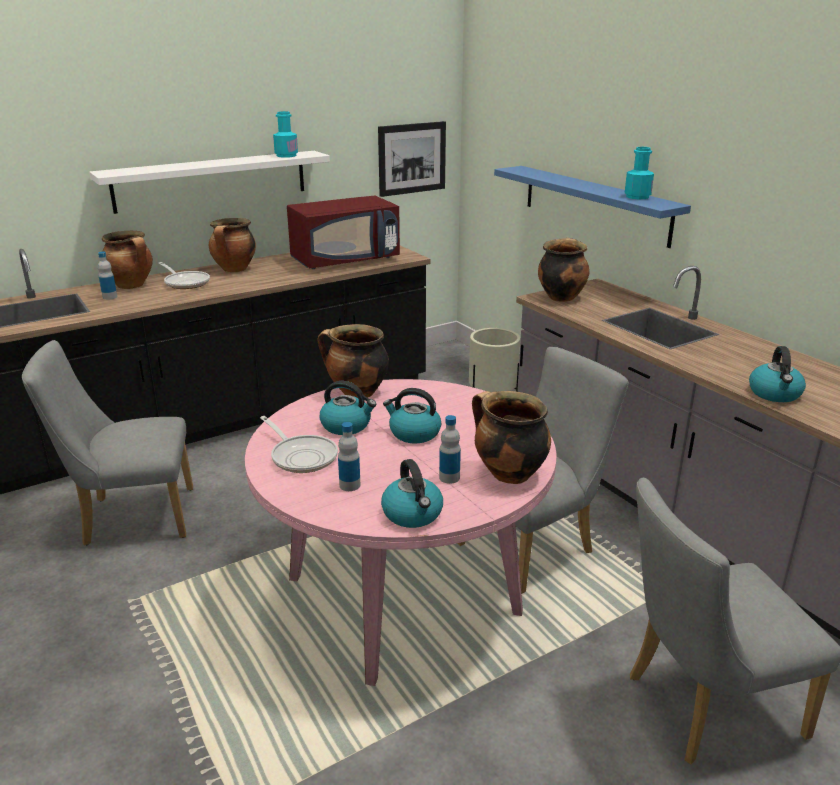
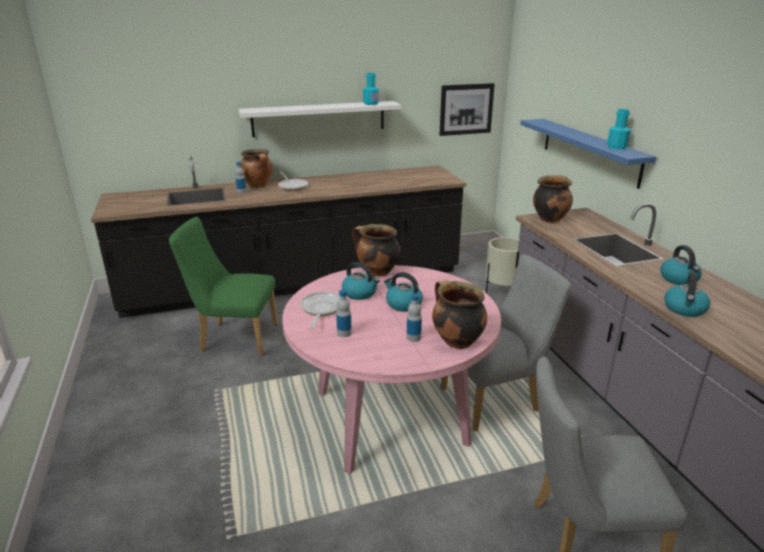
camera: 15 degrees right, 0 degrees up
(130, 517) = (233, 338): grey chair -> green chair
(234, 270) = (328, 180): cooking pot -> none
(301, 456) = (321, 310): frying pan -> frying pan turned 150 degrees counterclockwise
(345, 260) = (405, 179): red microwave -> none
(413, 514) = (377, 358): kettle -> kettle (679, 279)

